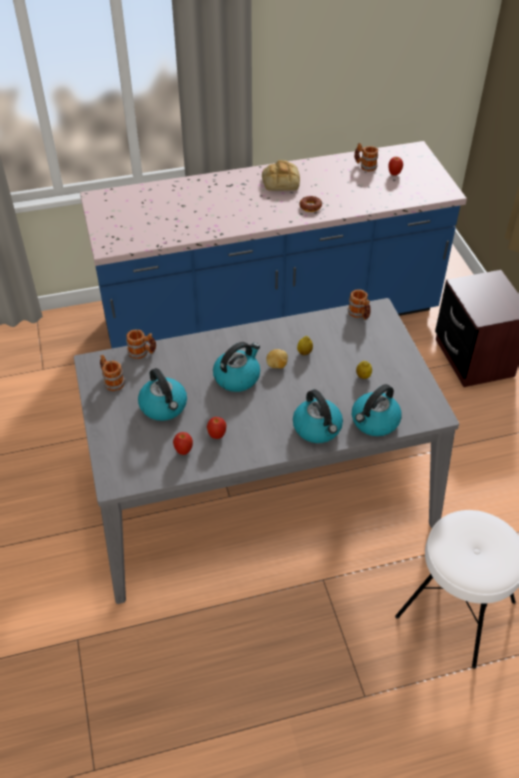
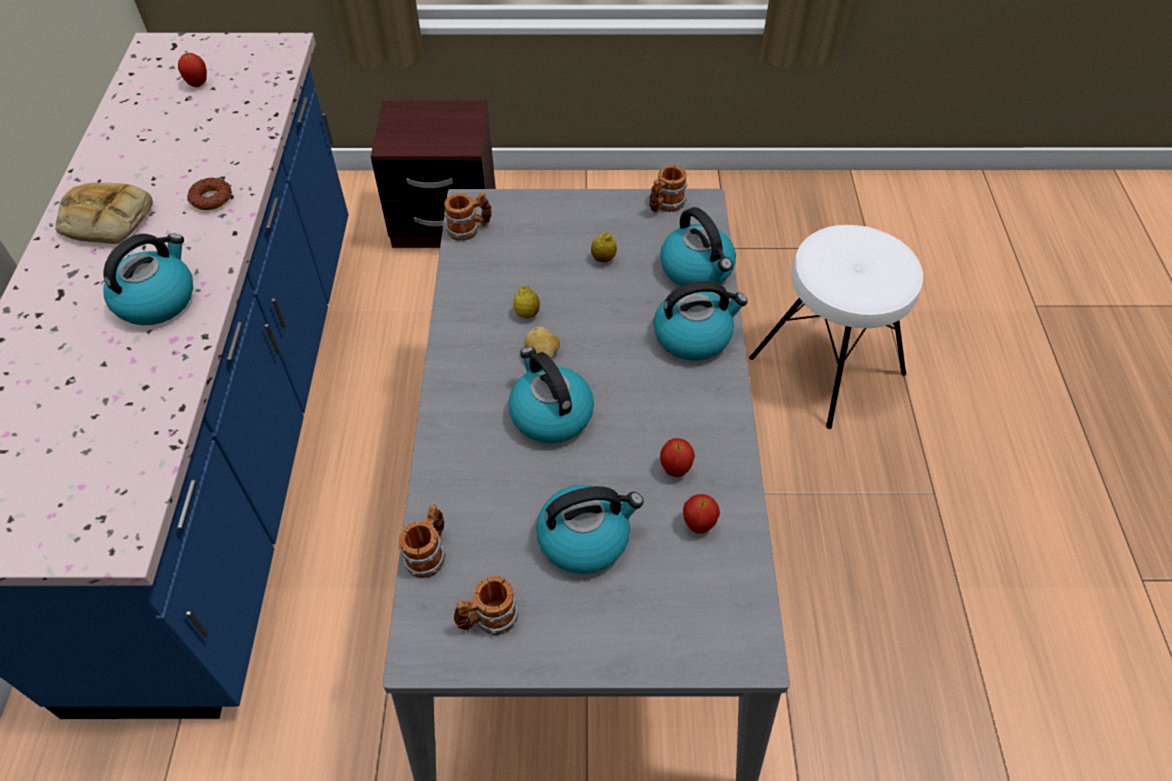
camera: 75 degrees left, 5 degrees up
(238, 212) = (157, 299): none -> kettle
(365, 166) = (149, 109): mug -> mug (665, 205)

